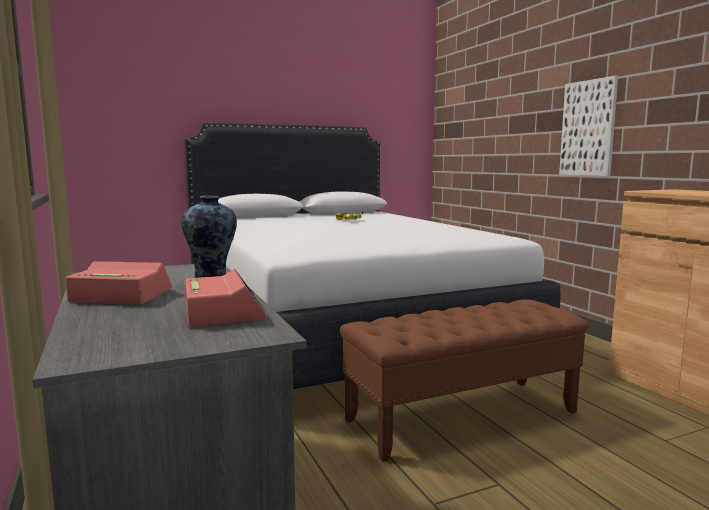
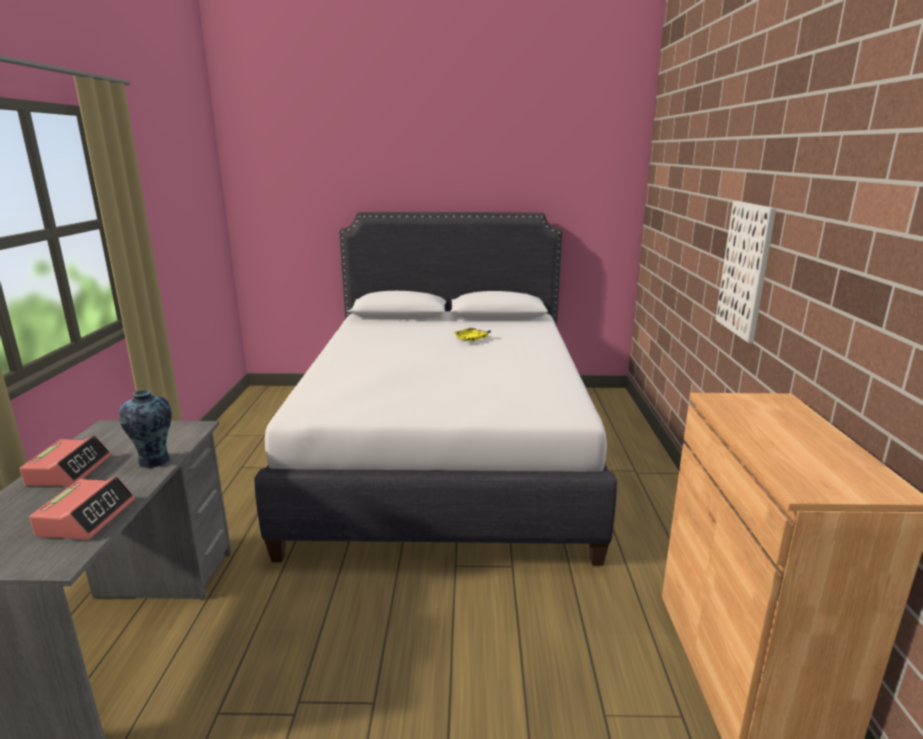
camera: 25 degrees right, 10 degrees up
(121, 296) = (69, 471): alarm clock -> alarm clock turned 60 degrees clockwise
(463, 416) = (433, 608): brown bench -> none

